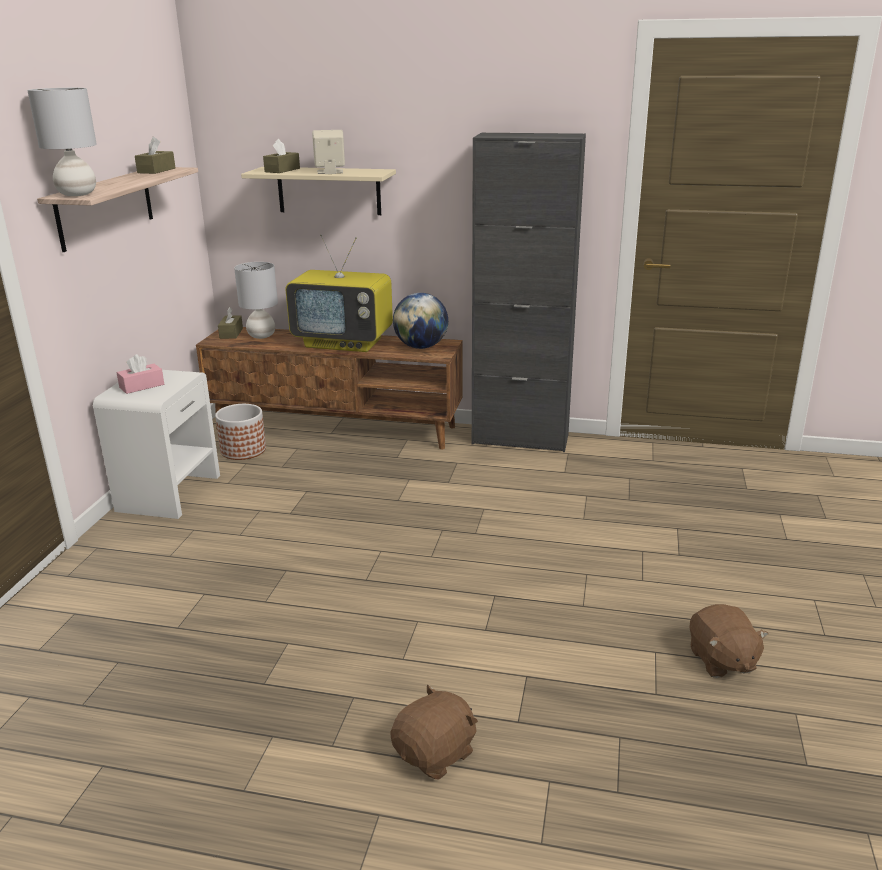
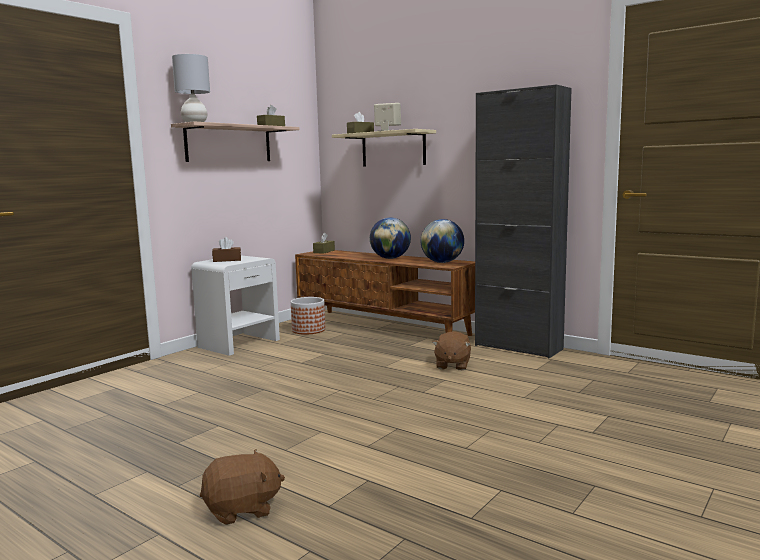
camera: 25 degrees right, 15 degrees down
(142, 386) = (227, 260): pink tissue box -> brown tissue box
(262, 336) = (341, 253): grey table lamp -> none
(344, 343) = (390, 258): television -> globe
(721, 660) = (562, 510): brown plush toy -> brown plush toy (452, 365)

